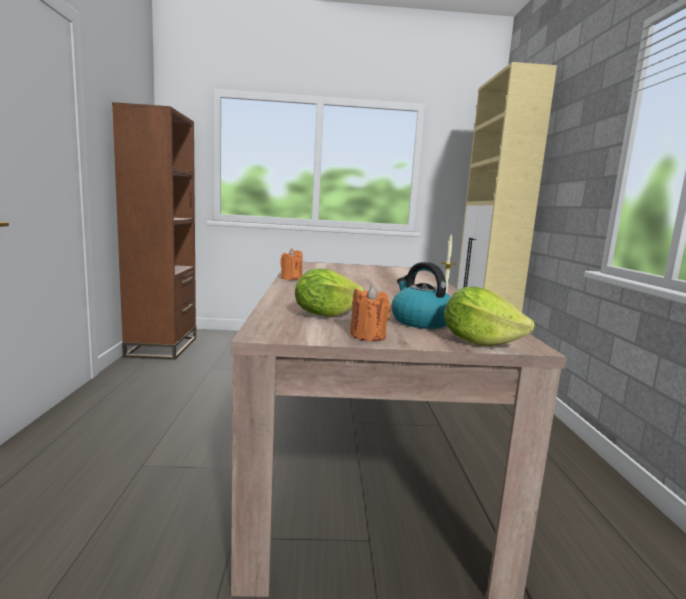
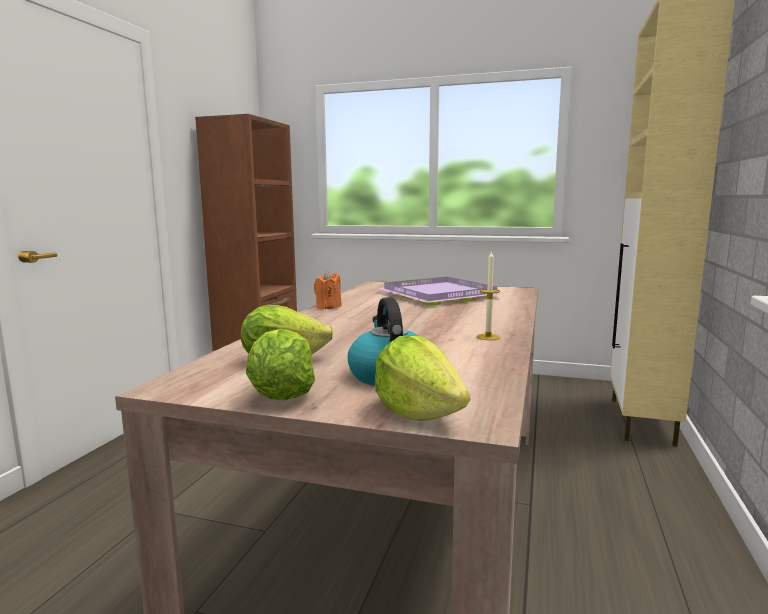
camera: 20 degrees right, 0 degrees up
(362, 271) = (438, 295): none -> purple tray
(368, 336) = (281, 395): orange candle -> lettuce

